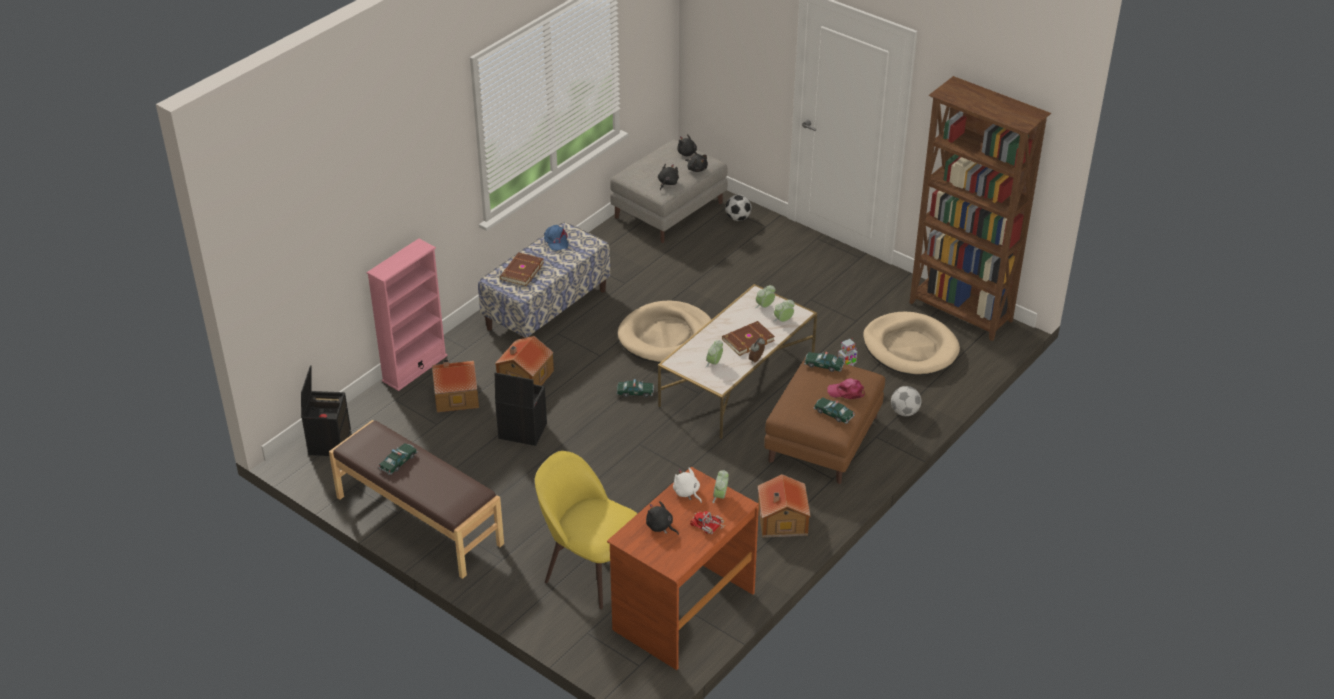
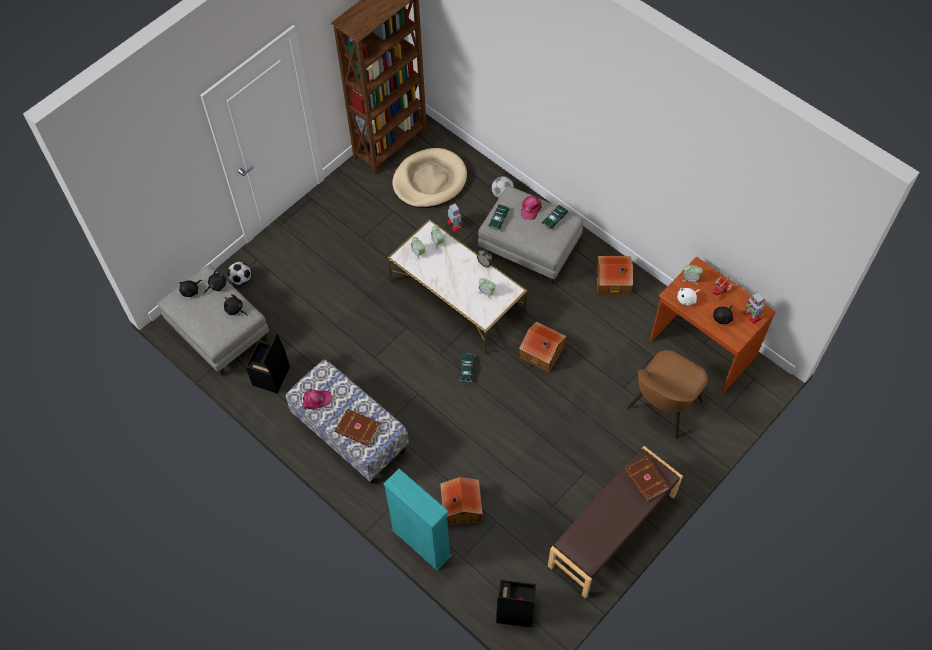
camera: 85 degrees left, 20 degrees up
(398, 462) = (609, 521): toy car -> none
(414, 368) = (421, 543): pink bookcase -> turquoise bookcase
(521, 431) = (509, 454): black storage box -> black storage box (271, 377)
(524, 377) = (441, 452): toy house -> toy house (542, 353)
(556, 241) = (316, 400): blue cap -> pink cap
(590, 568) = (662, 407): yellow chair -> brown chair
(666, 336) = (397, 343): beige dog bed -> none
(667, 555) = (751, 315): none -> toy robot
(747, 340) = (459, 268): brown book -> brown book (645, 480)
(823, 440) = (530, 247): brown ottoman -> grey ottoman

